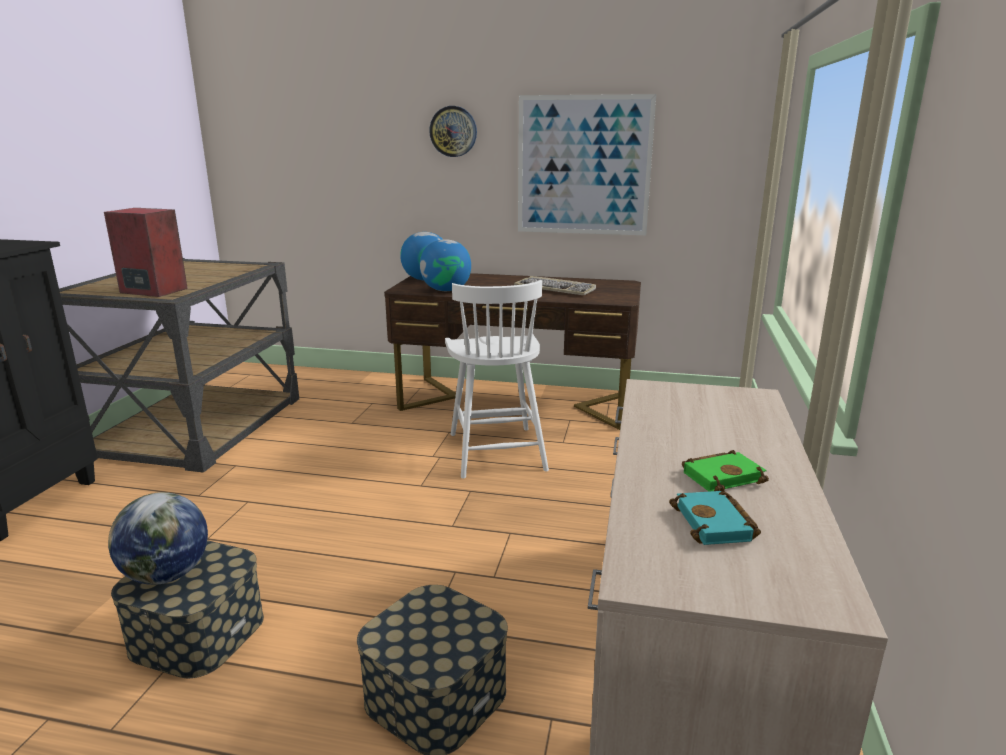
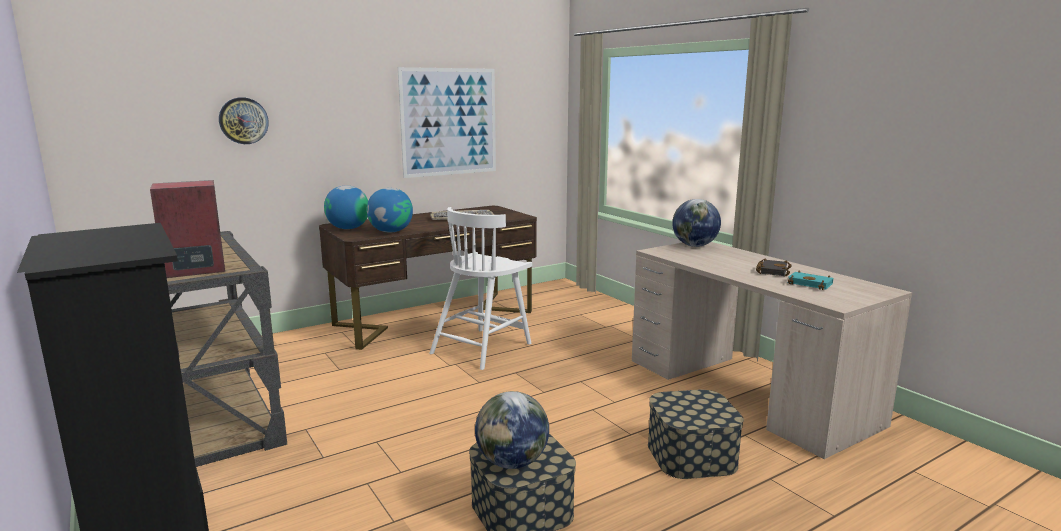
camera: 45 degrees left, 5 degrees down
(453, 131) = (343, 97): wall clock -> wall clock (243, 120)
(496, 450) = (482, 347): white chair -> white chair turned 90 degrees clockwise
(723, 476) = (772, 271): green book -> black book
(730, 396) = (694, 246): none -> globe

